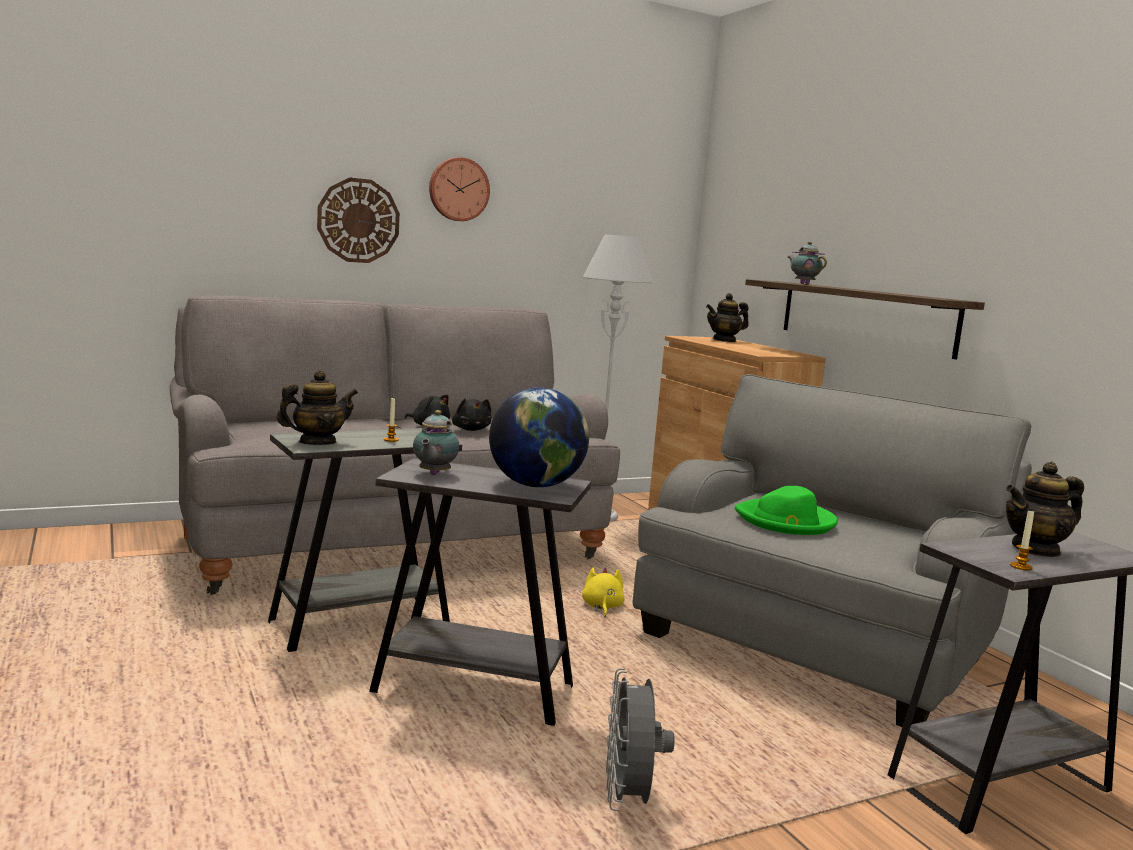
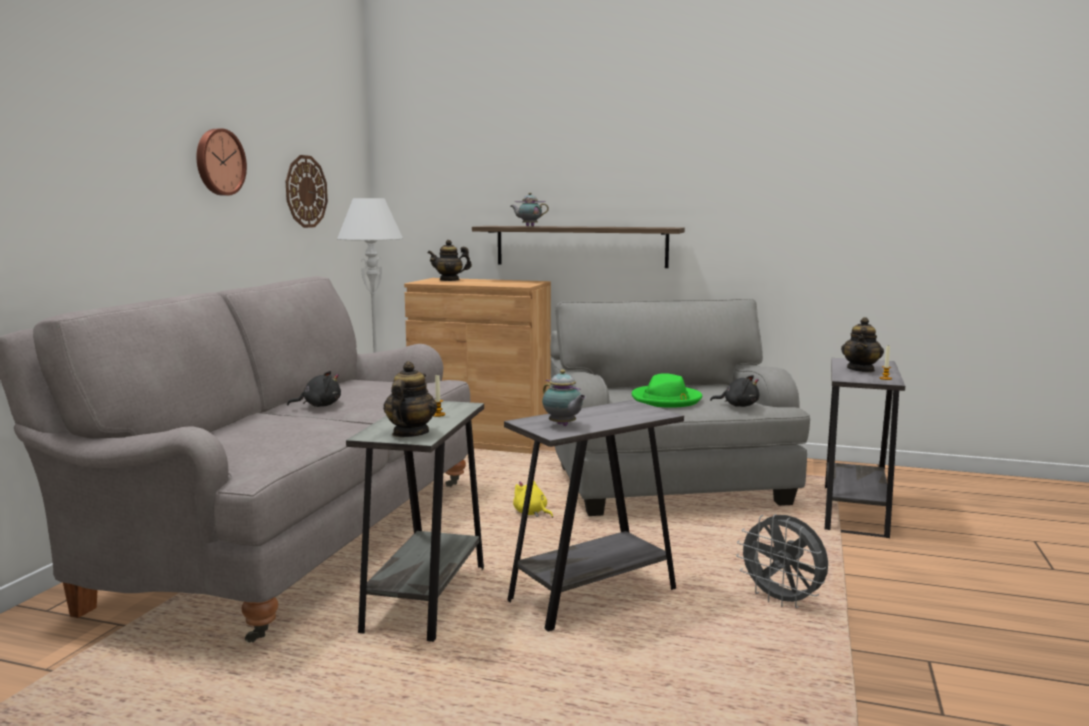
camera: 45 degrees left, 0 degrees up
(358, 220) = (143, 204): wall clock -> wall clock (306, 191)
(471, 429) = (368, 398): black plush toy -> black plush toy (738, 405)
(535, 485) = (629, 411): globe -> none
(724, 340) = (449, 280): teapot -> teapot turned 60 degrees clockwise

